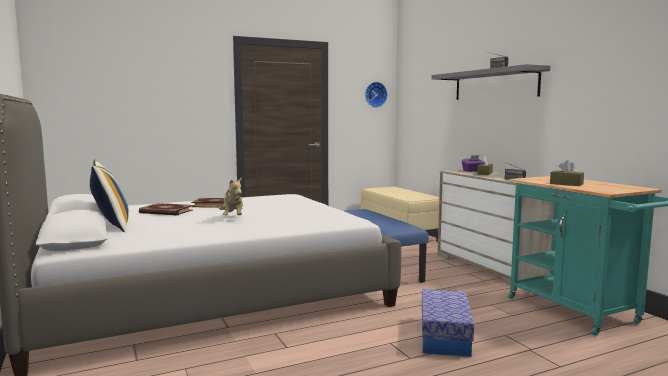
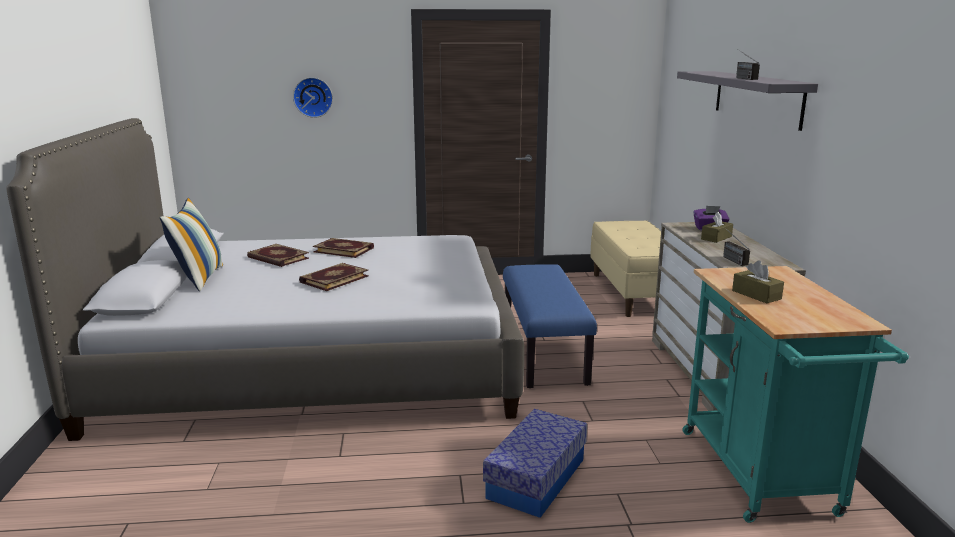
camera: 20 degrees right, 10 degrees up
(233, 217) = (333, 279): plush toy -> book
(375, 94) = (624, 85): wall clock -> wall clock (313, 97)

